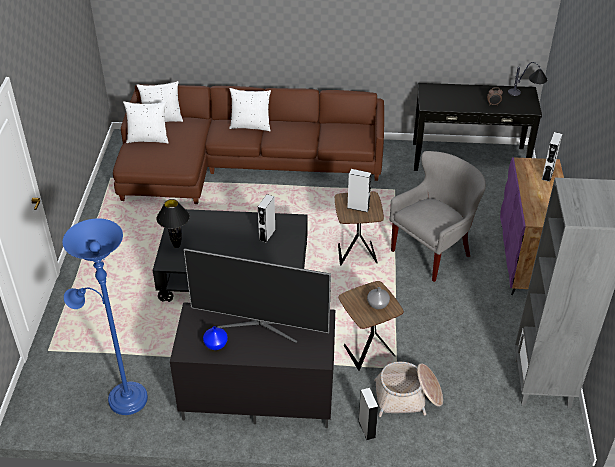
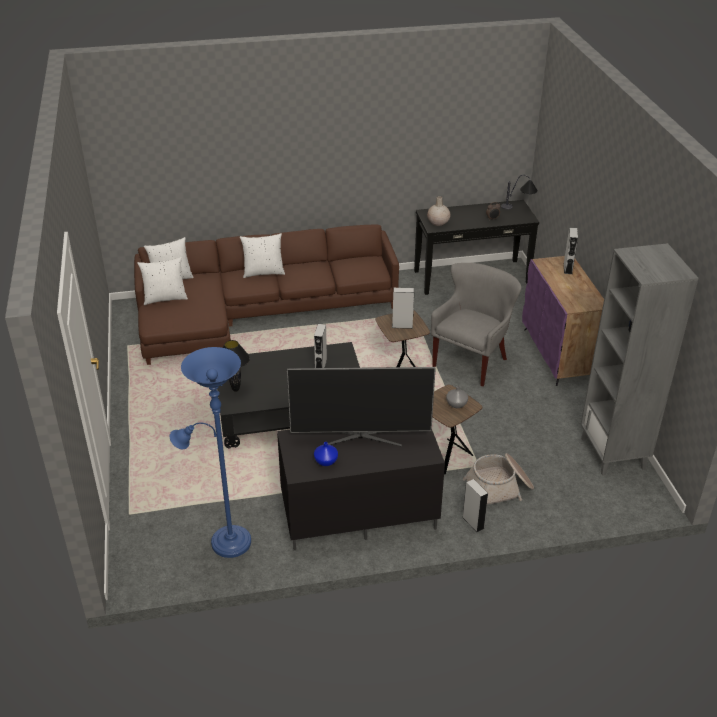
camera: 15 degrees left, 5 degrees down
(434, 100) = (438, 222): none -> beige vase

